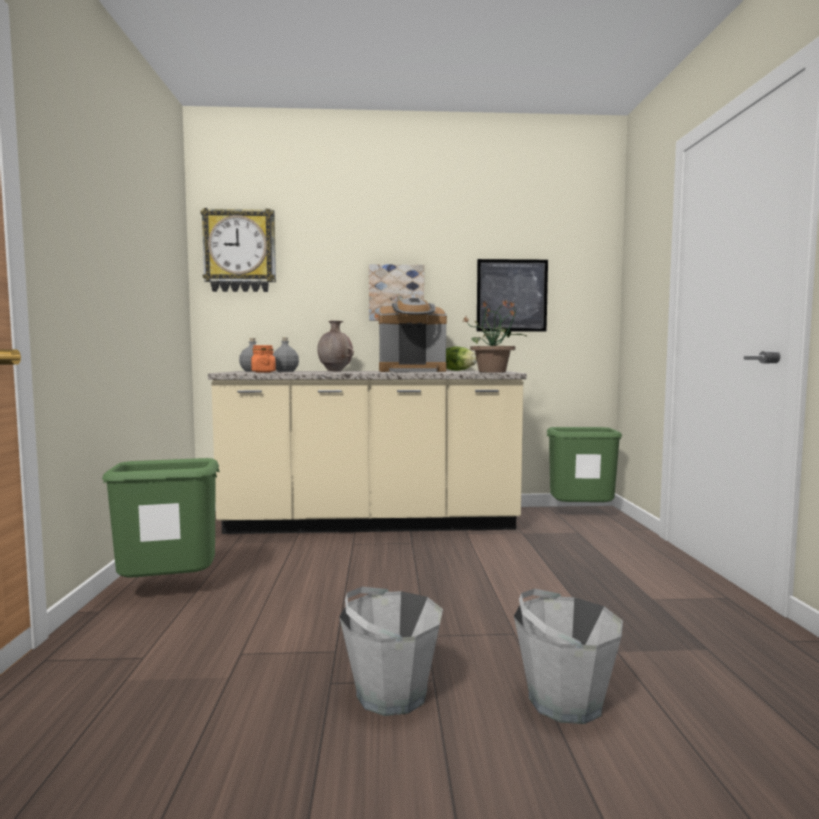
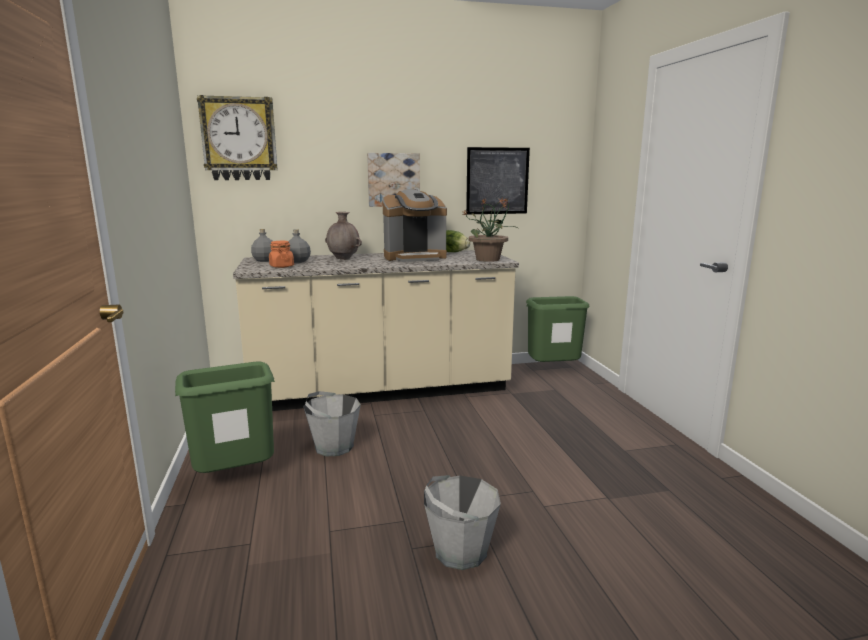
camera: 10 degrees left, 10 degrees up
(564, 700) = (583, 542): grey bucket -> grey bucket (333, 446)

